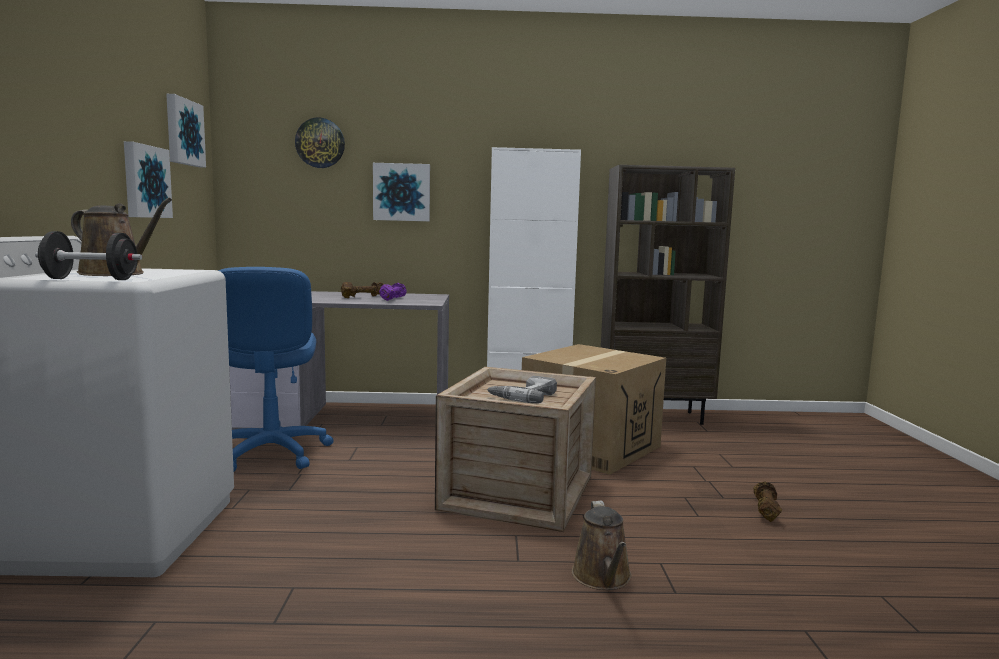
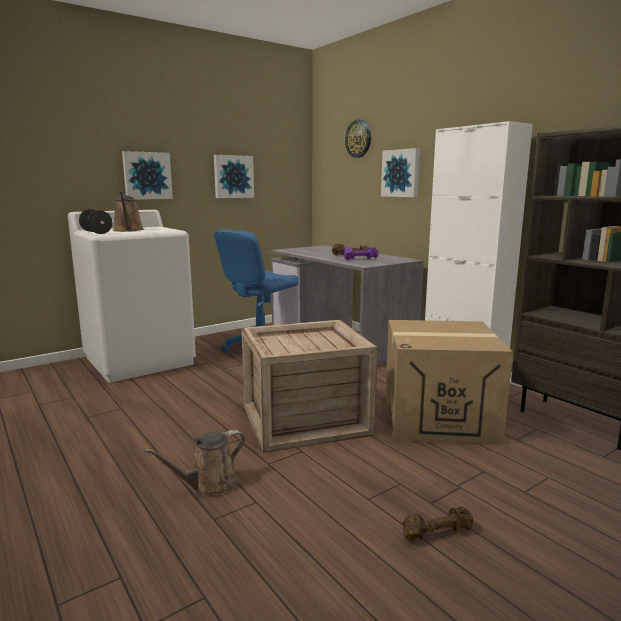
camera: 55 degrees right, 5 degrees up
(183, 132) = (276, 142): picture -> picture (147, 175)
(523, 396) = (303, 345): power drill -> none

